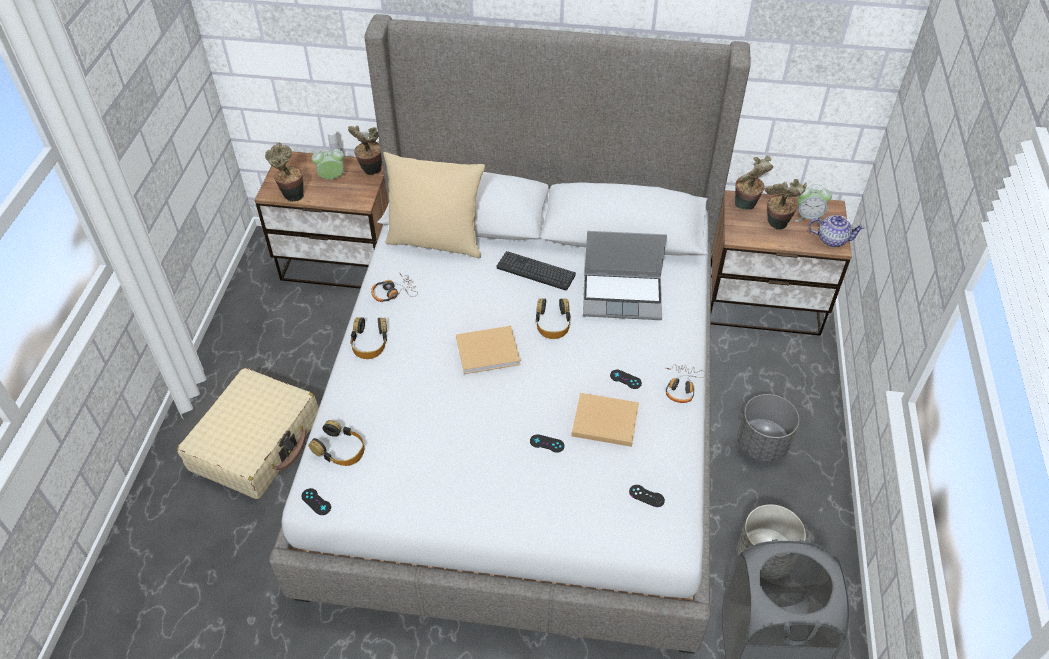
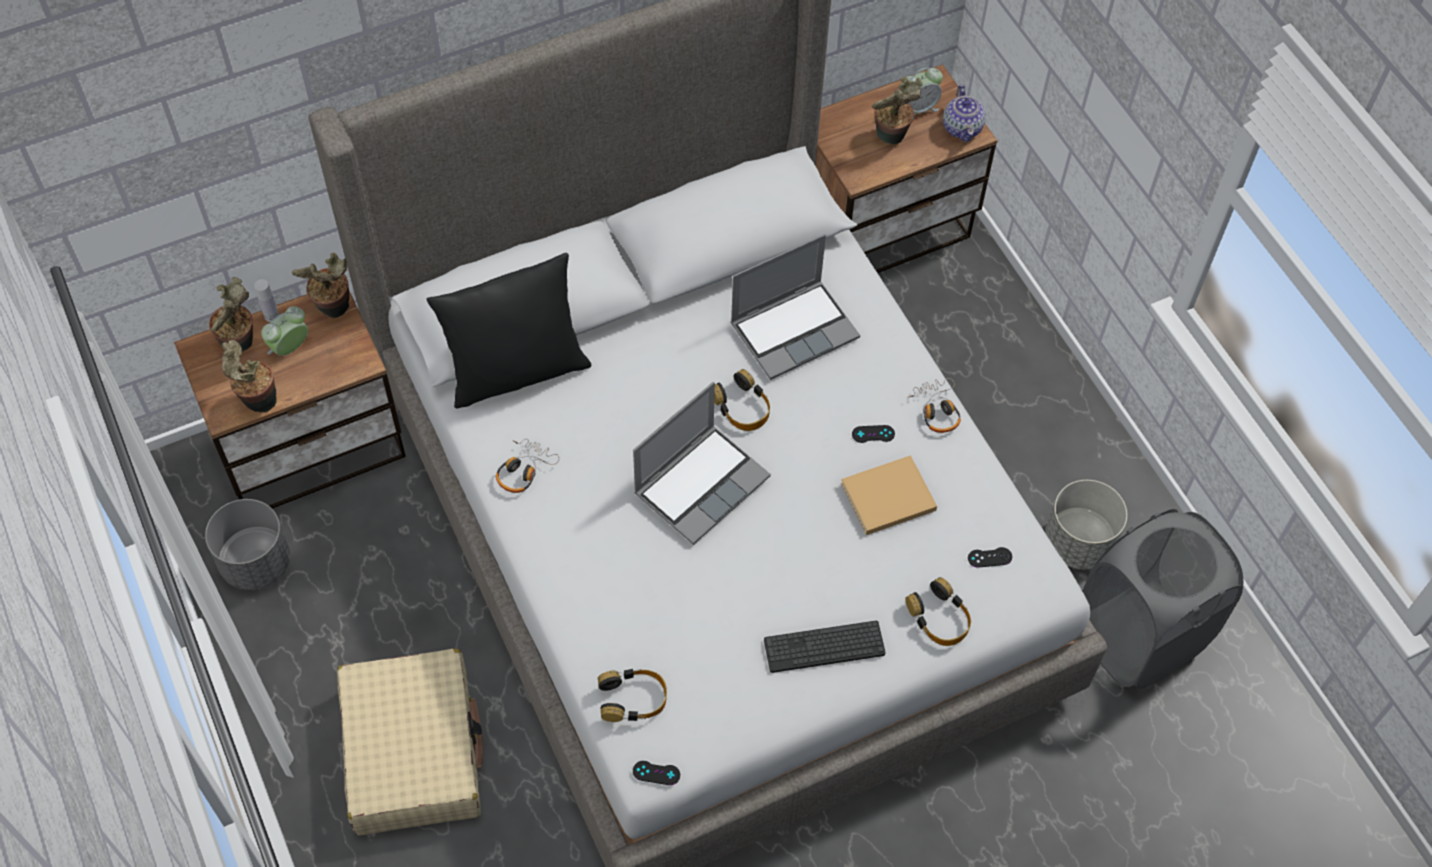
camera: 35 degrees left, 10 degrees up
(369, 342) = (551, 550): headphones -> headphones (939, 618)
(436, 241) = (516, 371): beige pillow -> black pillow
(490, 351) = (701, 483): beige book -> laptop
(535, 271) = (670, 349): keyboard -> keyboard (824, 647)
(547, 443) = (847, 558): black game controller -> none
(746, 206) = (839, 128): potted plant -> potted plant (241, 345)
(762, 444) = (993, 412): grey planter -> grey planter (256, 562)
(831, 239) = (962, 127): teapot -> teapot turned 105 degrees clockwise

